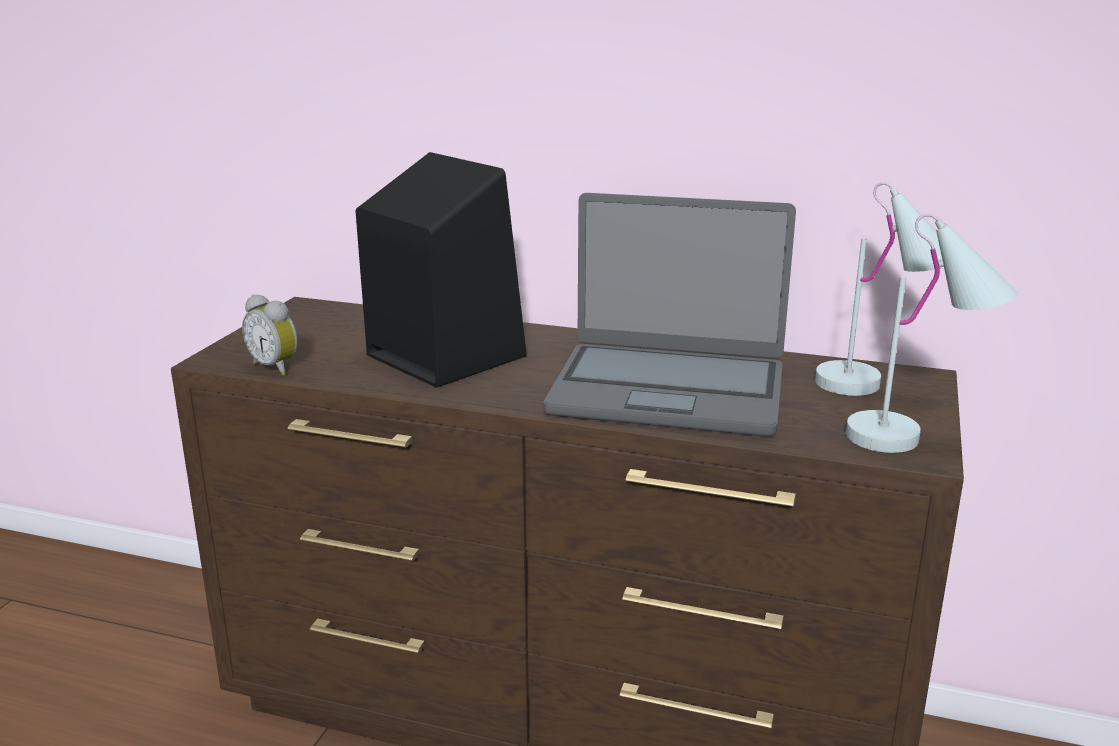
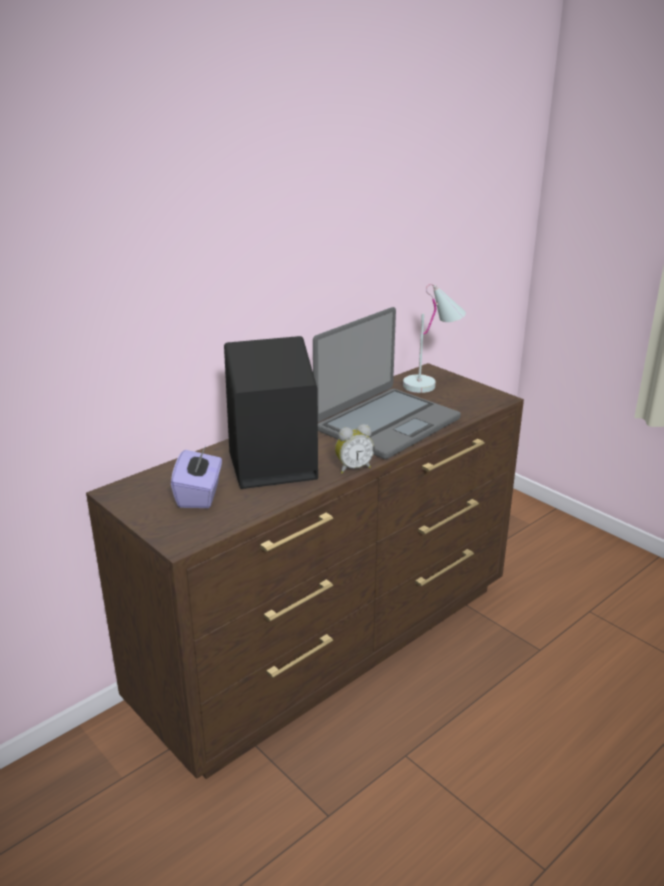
camera: 60 degrees left, 5 degrees up
(276, 367) = (223, 522): alarm clock -> alarm clock (353, 468)
(332, 341) = (199, 495): none -> purple tissue box
(917, 439) = (486, 394): white table lamp -> none

